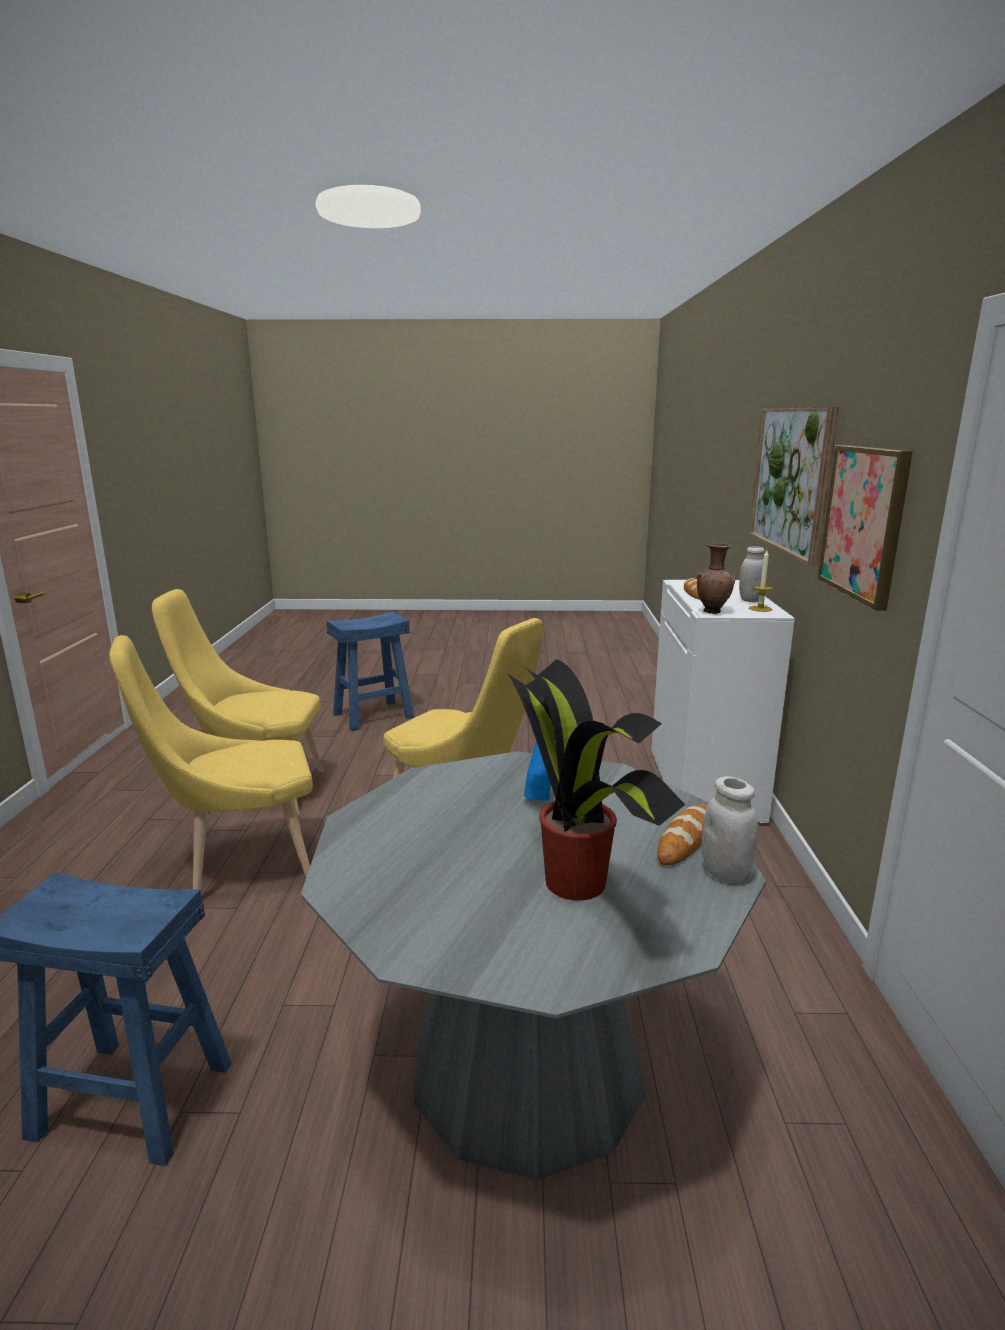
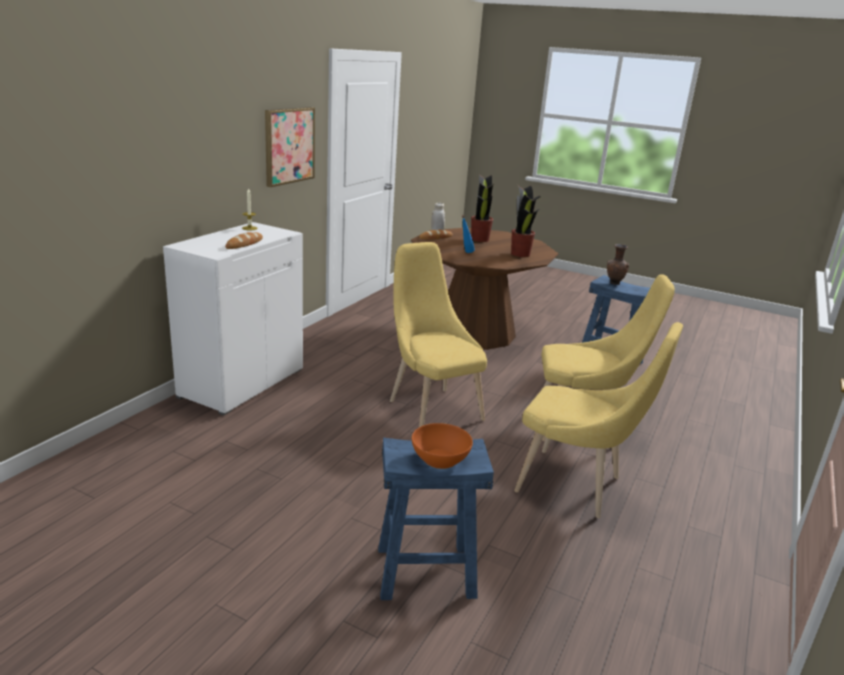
camera: 155 degrees left, 5 degrees up
(364, 621) = (440, 459): none -> orange bowl
(412, 841) = (520, 254): none -> potted plant
(527, 1067) = (474, 332): grey dining table -> brown dining table
(712, 612) = (283, 232): brown vase -> brown vase (614, 283)
(750, 600) = (232, 233): white jar -> none
(791, 480) = (209, 142): picture -> none

